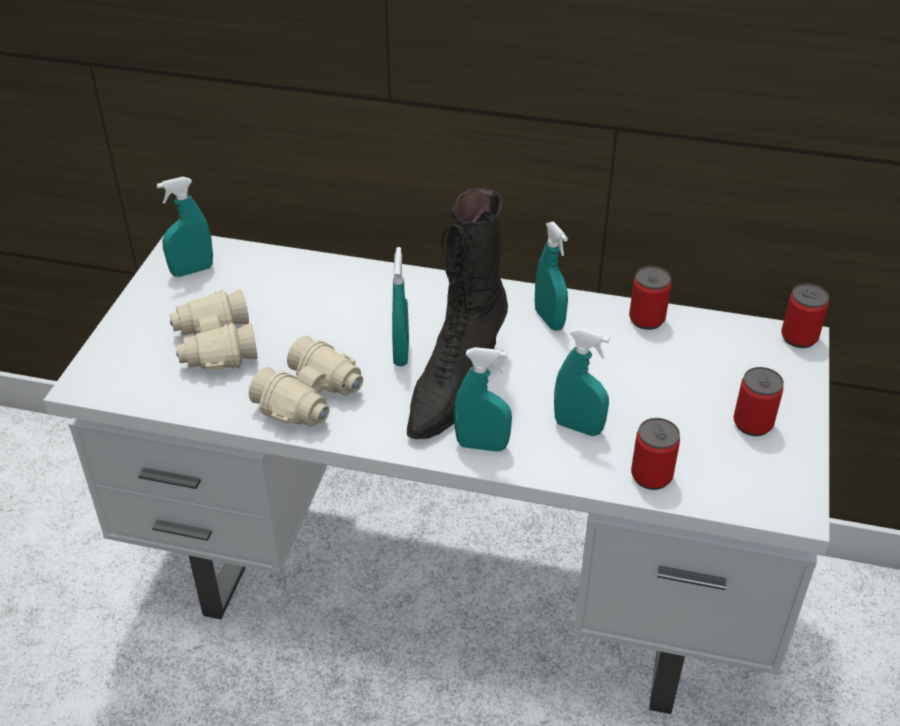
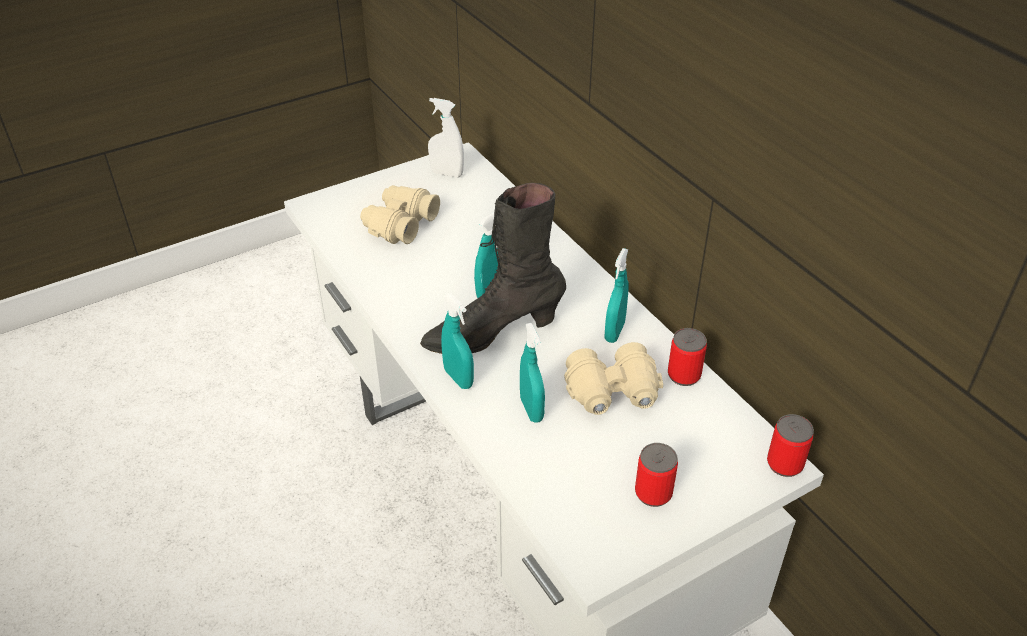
camera: 45 degrees right, 0 degrees up
(192, 271) = (447, 174): turquoise spray bottle -> white spray bottle
(312, 399) = (406, 286): beige binoculars -> beige binoculars (613, 393)
(651, 476) = (532, 472): can -> none

